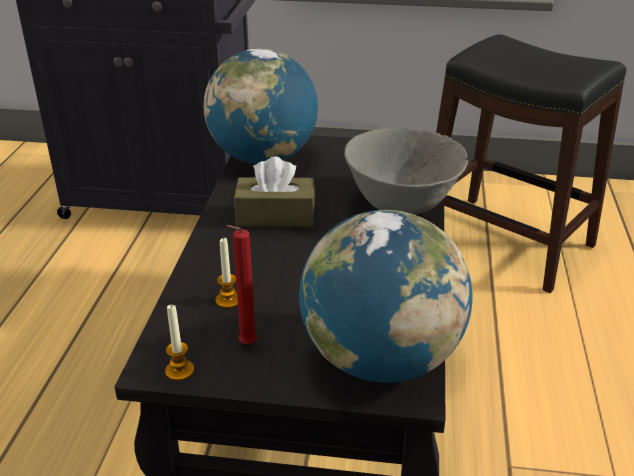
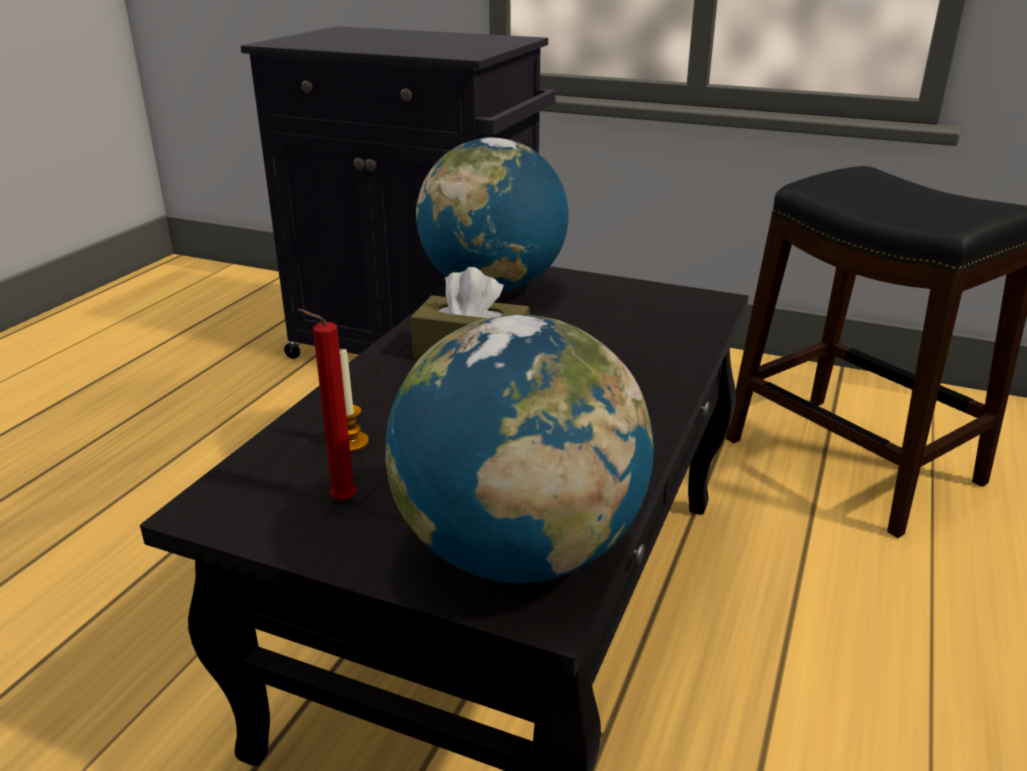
camera: 15 degrees right, 5 degrees down
(179, 371) = (233, 519): candle -> none
(401, 204) = (651, 360): grey bowl -> none

